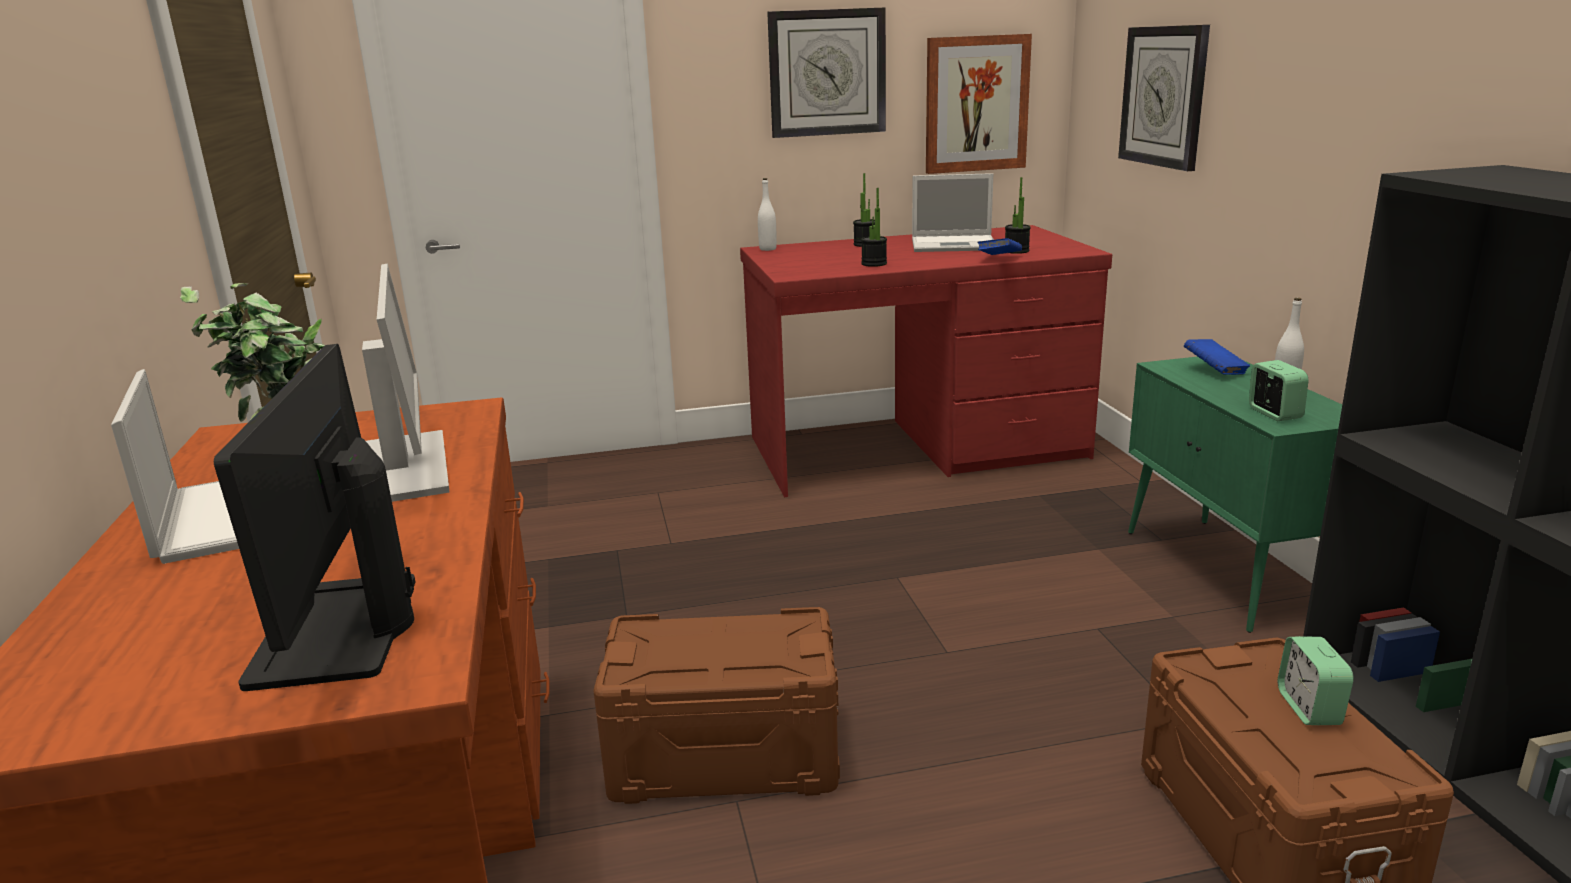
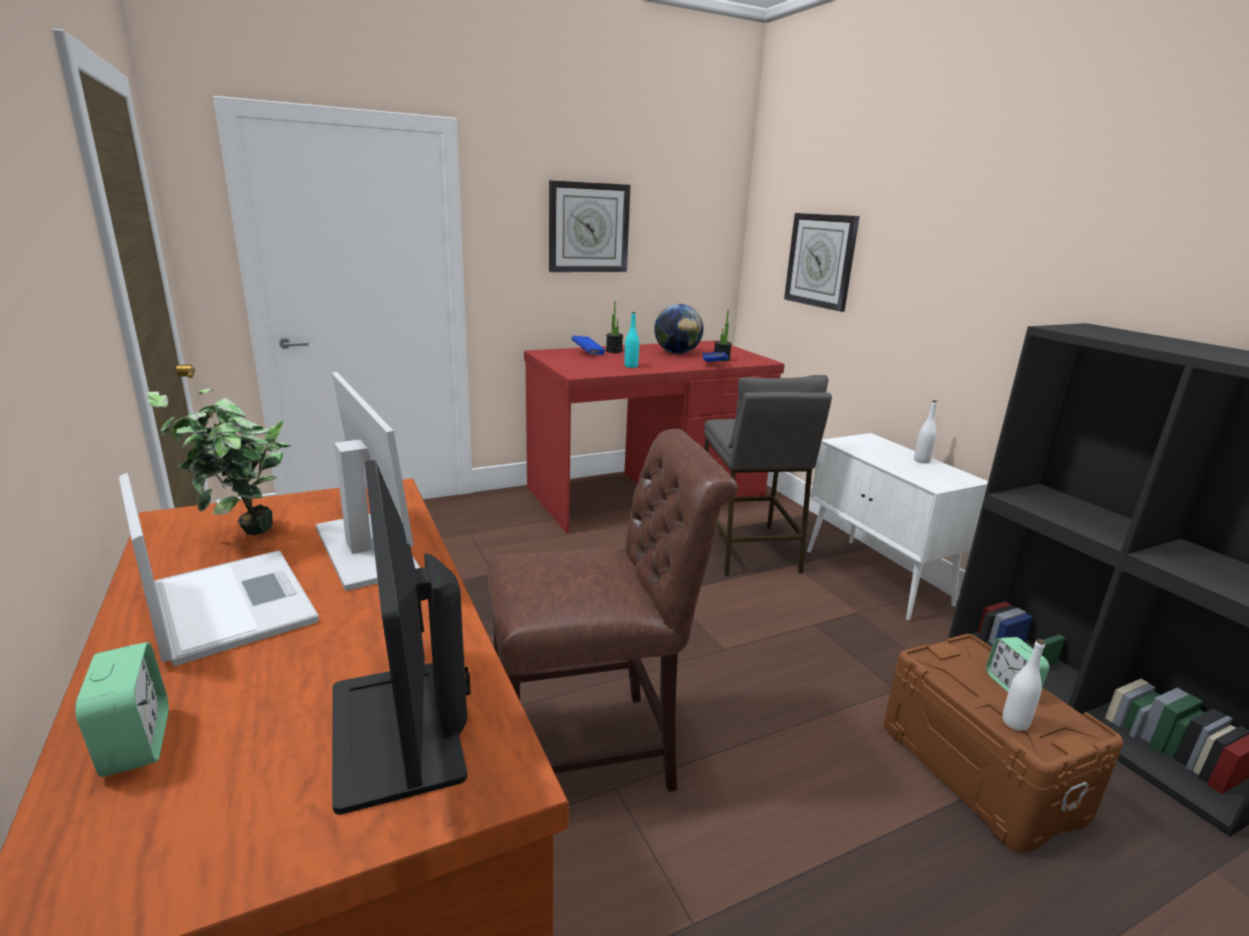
camera: 15 degrees left, 0 degrees up
(724, 756) = (594, 750): brown storage box -> brown chair
(768, 249) = (545, 352): white bottle -> white bottle (1015, 723)
(874, 264) = (631, 366): potted plant -> turquoise bottle
(955, 244) = (677, 353): laptop -> globe
(976, 104) = (685, 256): picture -> none
(1036, 527) = (747, 550): none -> grey stool
(1214, 371) = (871, 446): blue book -> blue book (588, 353)
(1226, 573) = (877, 578): green cabinet -> white cabinet
(1274, 414) = (926, 477): alarm clock -> alarm clock (136, 743)

